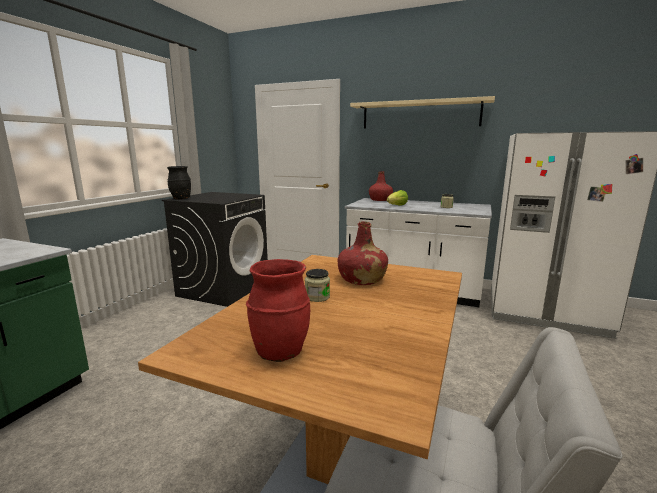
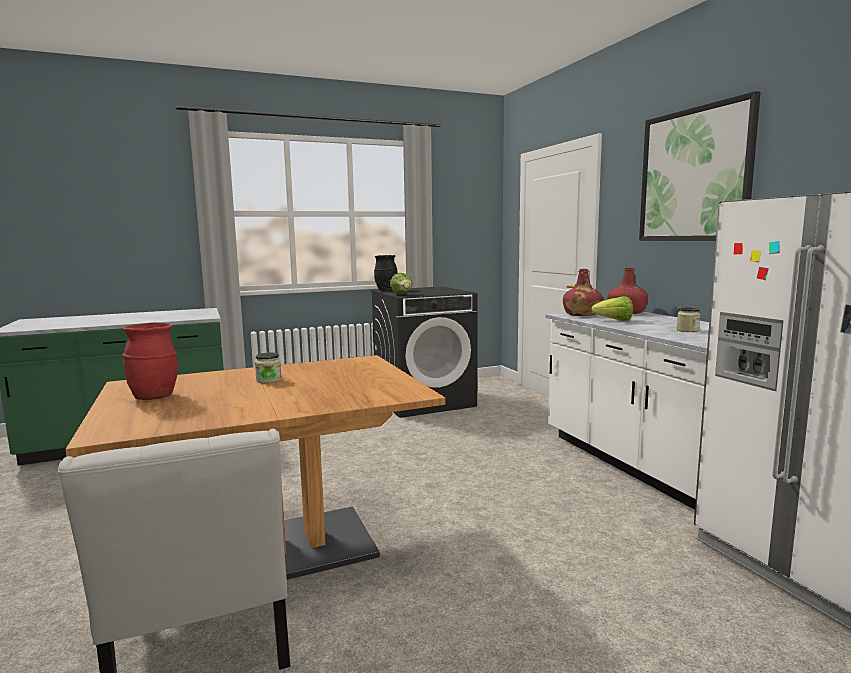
camera: 45 degrees right, 5 degrees down
(215, 201) = (402, 294): none -> lettuce
(361, 279) = (338, 379): red bottle -> red bottle (581, 314)
(420, 114) = (694, 175): beige shelf -> picture

